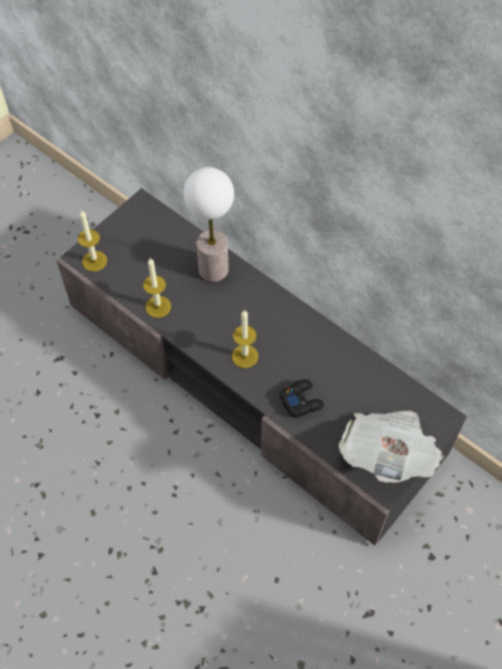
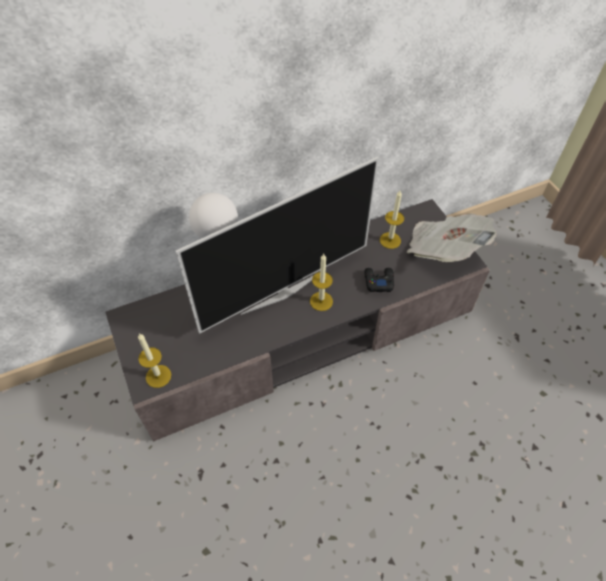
camera: 65 degrees left, 5 degrees down
(158, 306) = (239, 343): candle -> candle (390, 240)
(239, 316) = (282, 290): none -> television

